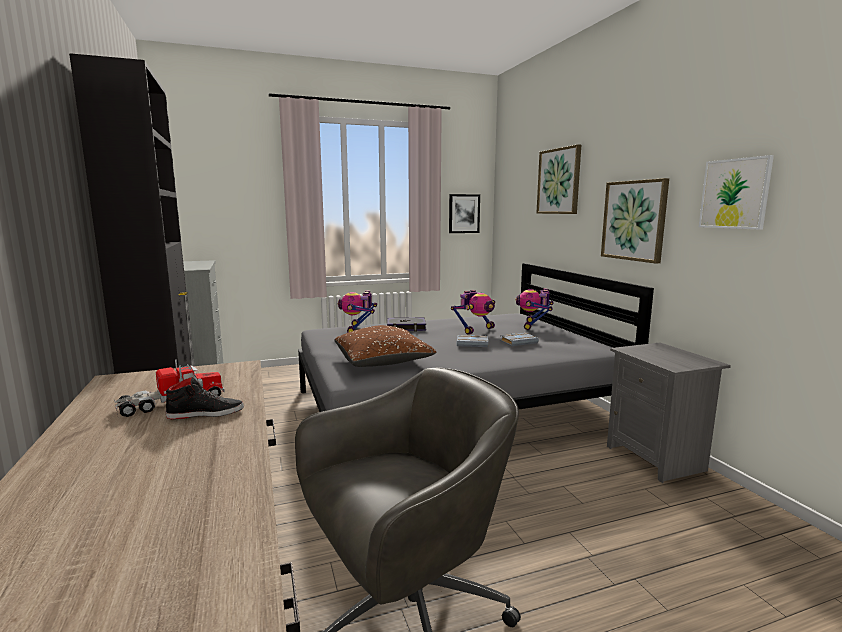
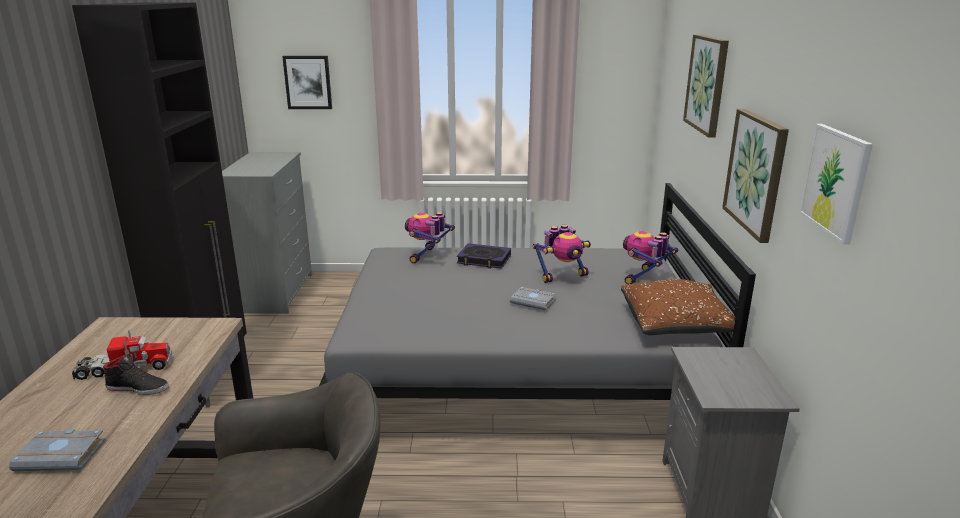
camera: 20 degrees right, 10 degrees up
(383, 362) = (410, 315): brown pillow -> brown pillow (676, 324)
(464, 213) = (612, 100): picture -> picture (308, 82)
(518, 342) = (591, 307): grey book -> grey book (63, 454)

